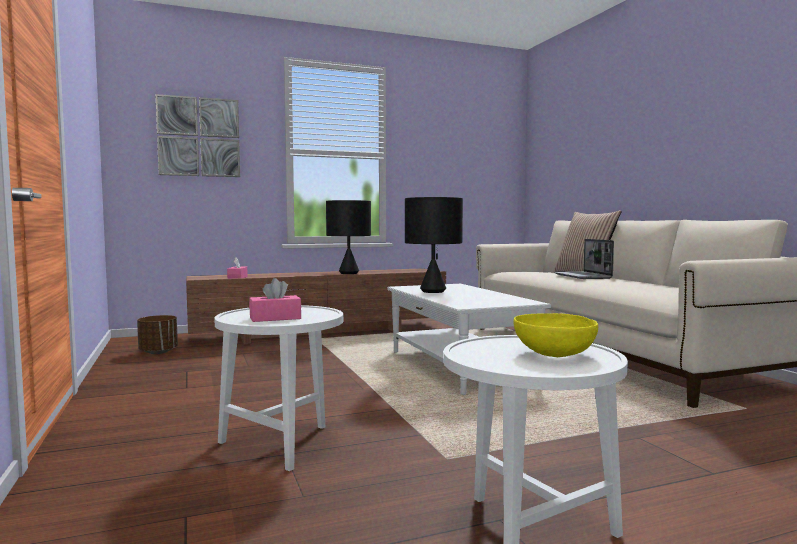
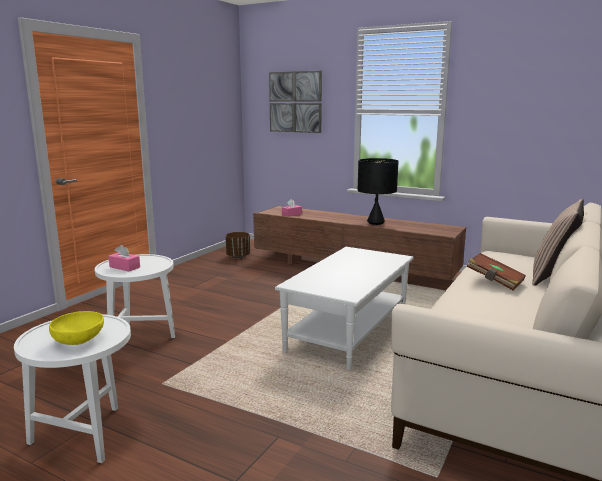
camera: 50 degrees right, 10 degrees up
(433, 291) = (344, 261): black table lamp -> none
(583, 276) = (494, 281): laptop -> brown book

